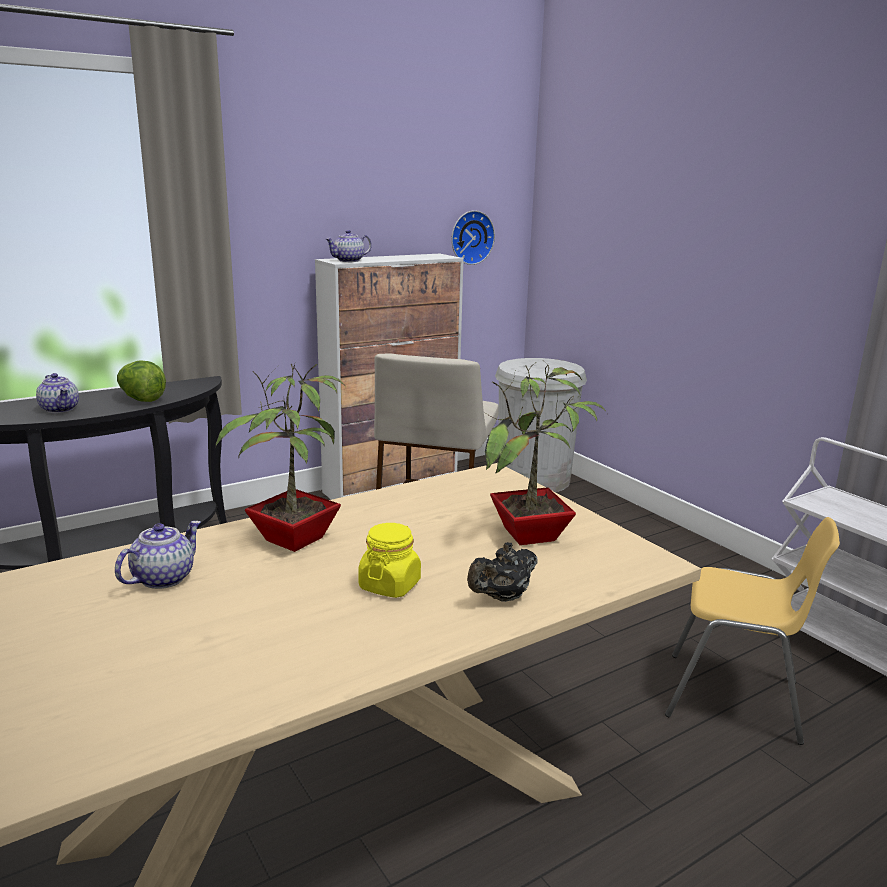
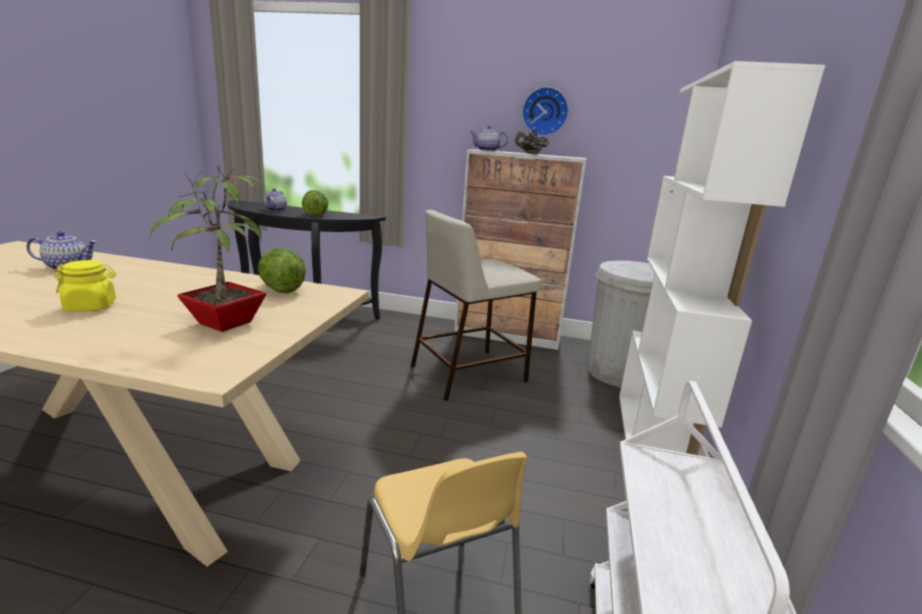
camera: 45 degrees right, 0 degrees up
(291, 541) = (146, 276): potted plant -> none
(446, 492) = (281, 289): none -> lettuce
(470, 237) = (624, 148): wall clock -> wall clock (545, 112)
(502, 597) = (90, 337): black teapot -> black teapot (530, 154)
(644, 526) = (652, 445): none -> white bookcase

